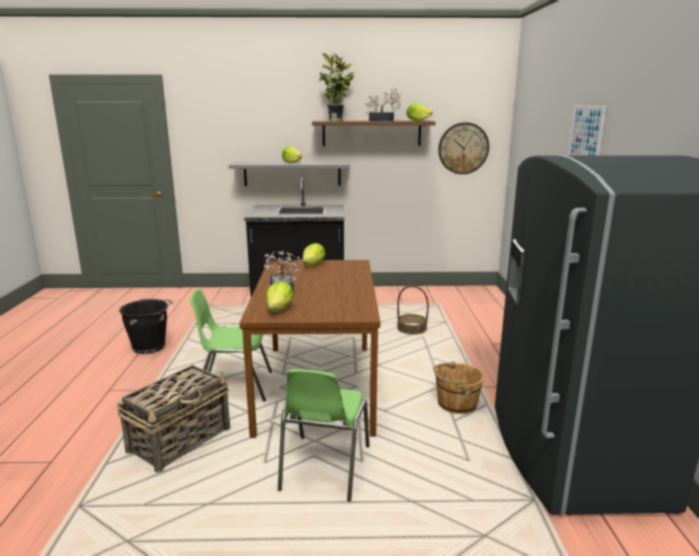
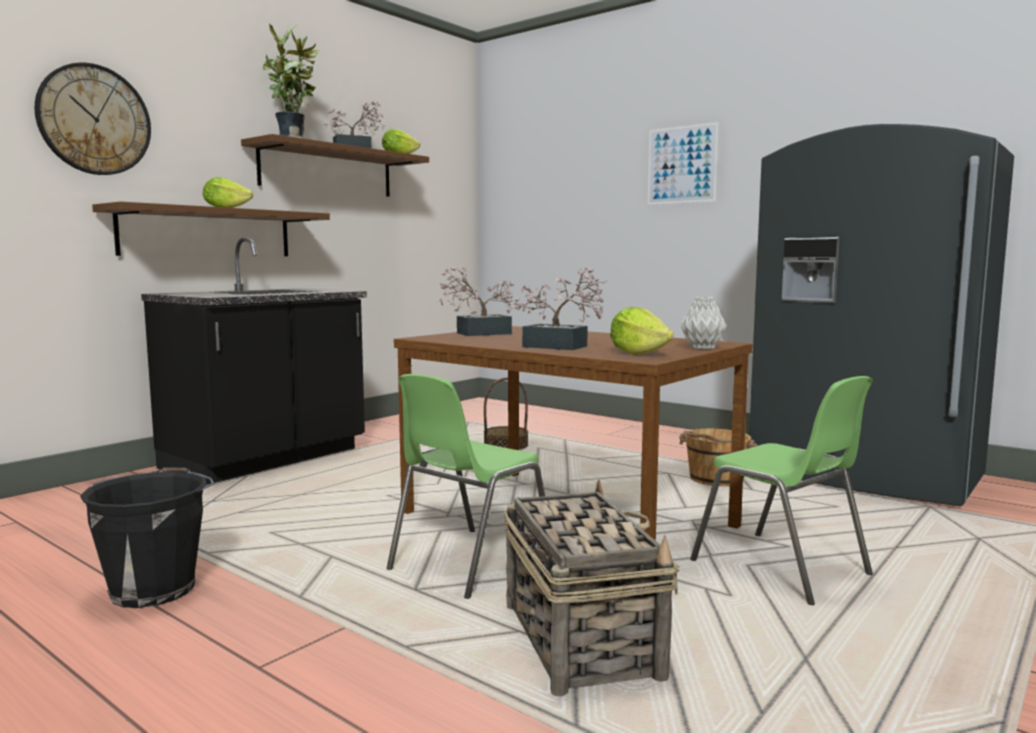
camera: 50 degrees left, 10 degrees down
(292, 173) = (208, 233): grey shelf -> brown shelf
(313, 265) = (477, 333): lettuce -> potted plant
(329, 316) = (703, 348): none -> grey vase
(463, 148) = (435, 204): wall clock -> wall clock (94, 120)

